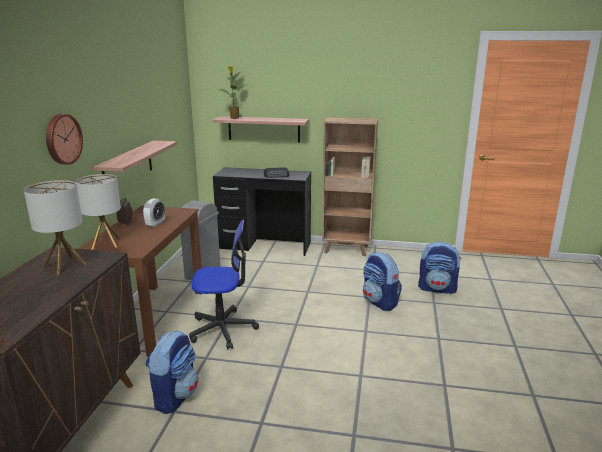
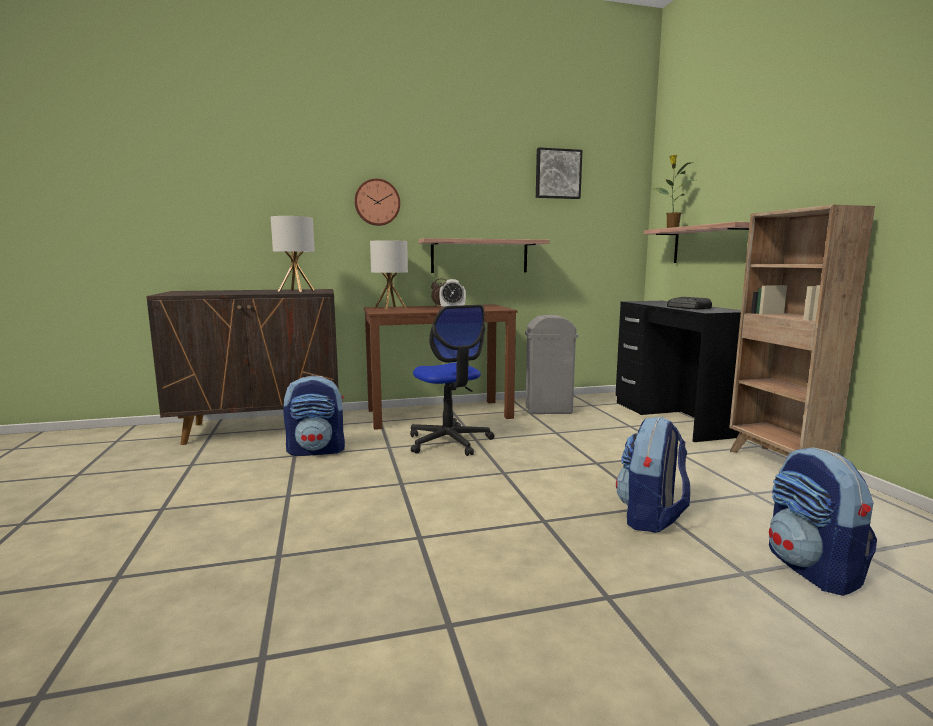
camera: 65 degrees right, 10 degrees down
(154, 80) = (557, 174): none -> picture

